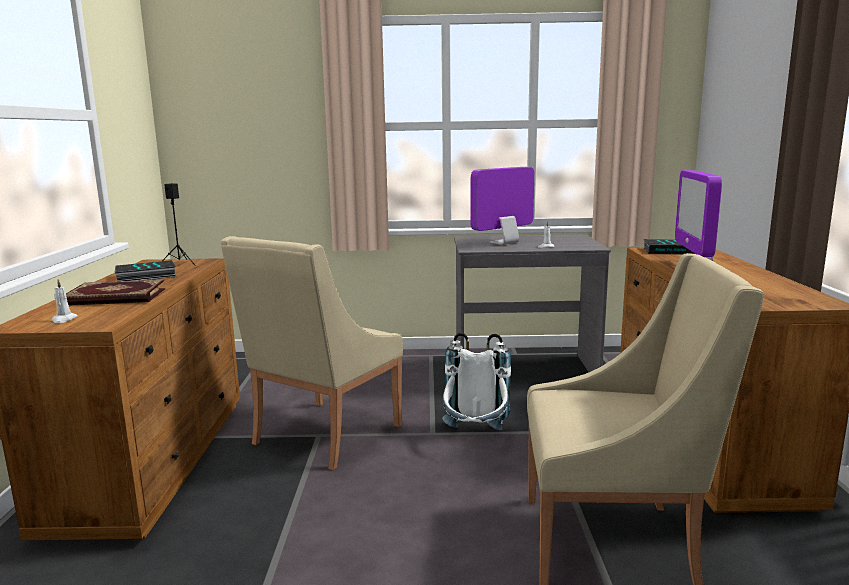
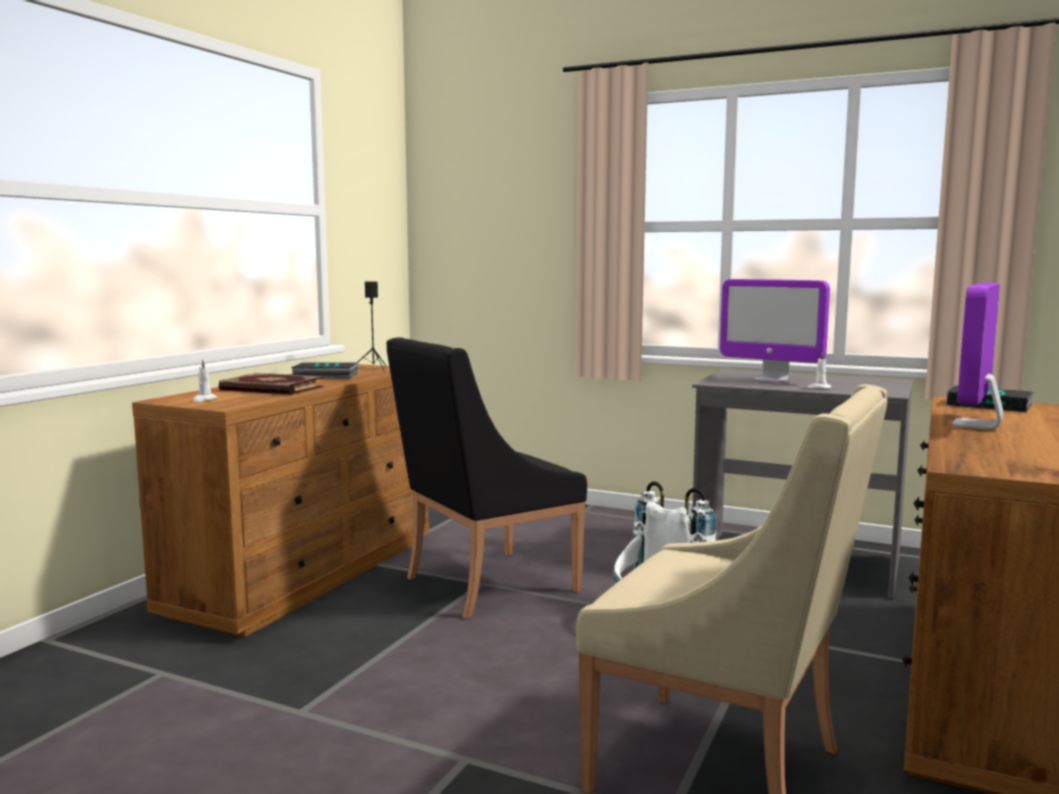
camera: 25 degrees right, 5 degrees down
(323, 436) = (485, 585): beige armchair -> black armchair
(504, 243) = (771, 380): monitor -> monitor turned 135 degrees counterclockwise

